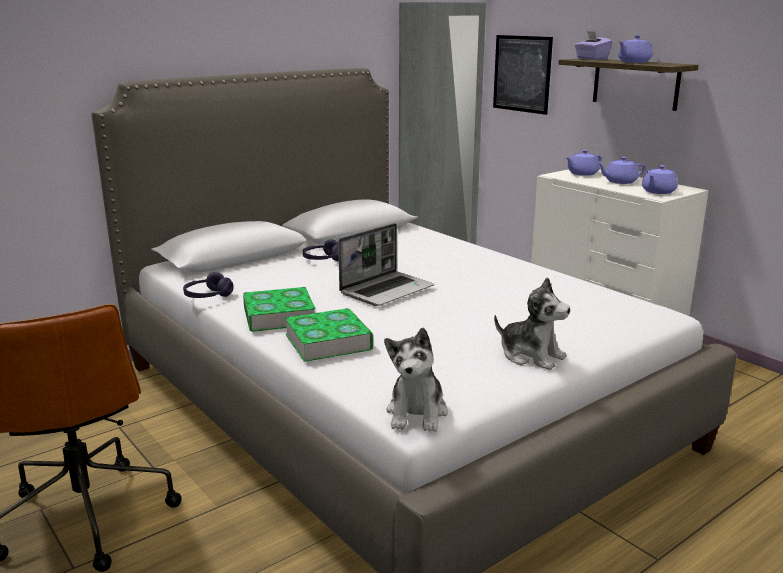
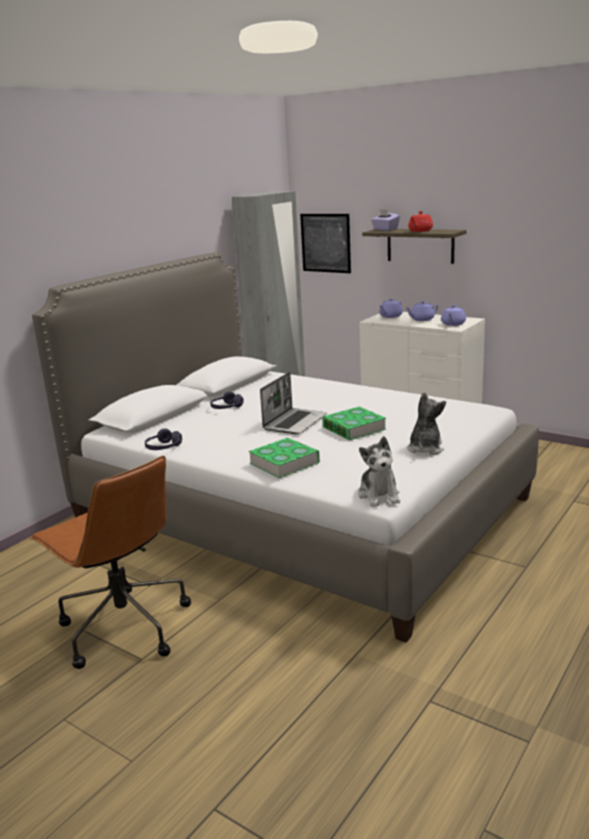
camera: 15 degrees left, 0 degrees up
(279, 316) = (232, 452): book -> book (354, 428)
(531, 356) = (425, 449): plush toy -> plush toy turned 90 degrees counterclockwise
(633, 62) = (420, 231): purple teapot -> red teapot

